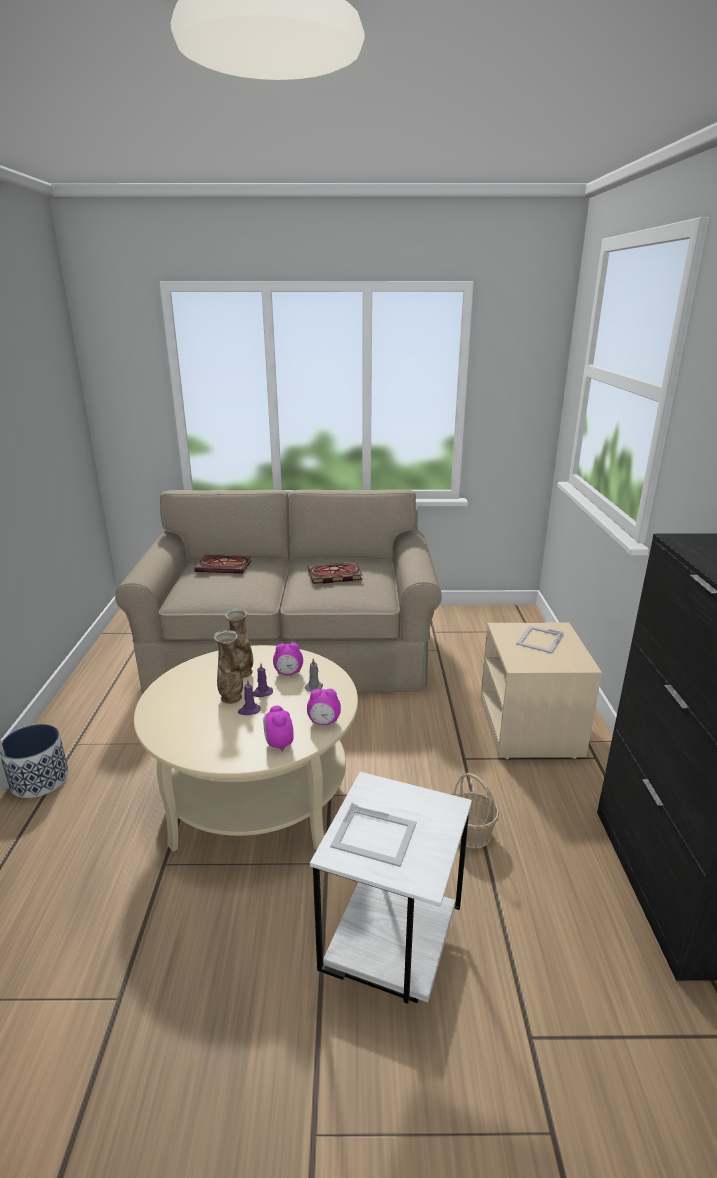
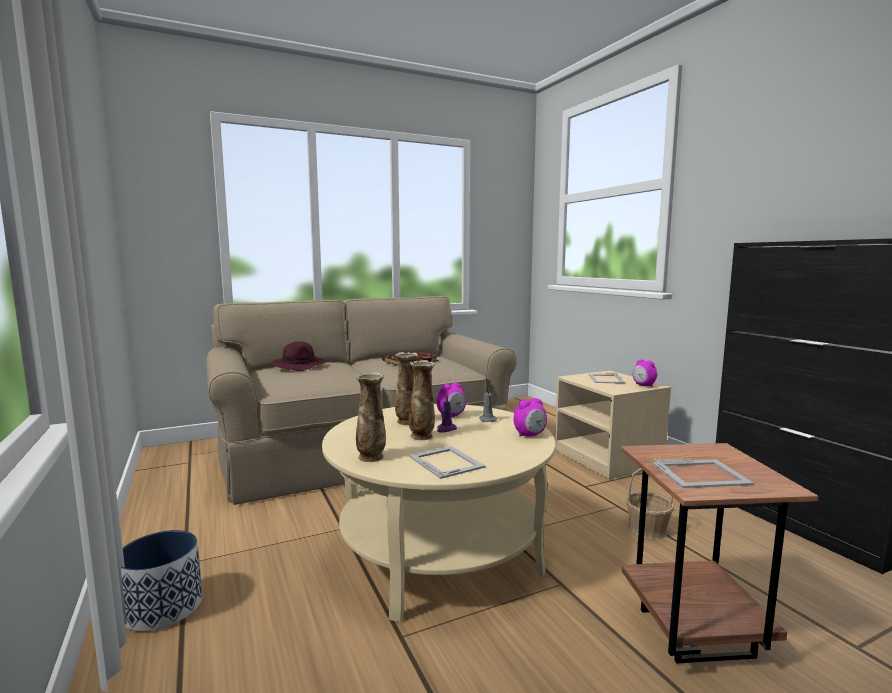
camera: 25 degrees left, 15 degrees down
(164, 716) = (371, 457): none -> vase
(213, 739) = (446, 461): none -> picture frame
(225, 566) = (300, 366): book -> purple hat
(249, 710) = (451, 440): purple candle -> none
(279, 744) = (513, 453): alarm clock -> alarm clock (643, 385)
(393, 956) = (696, 631): white side table -> brown side table

